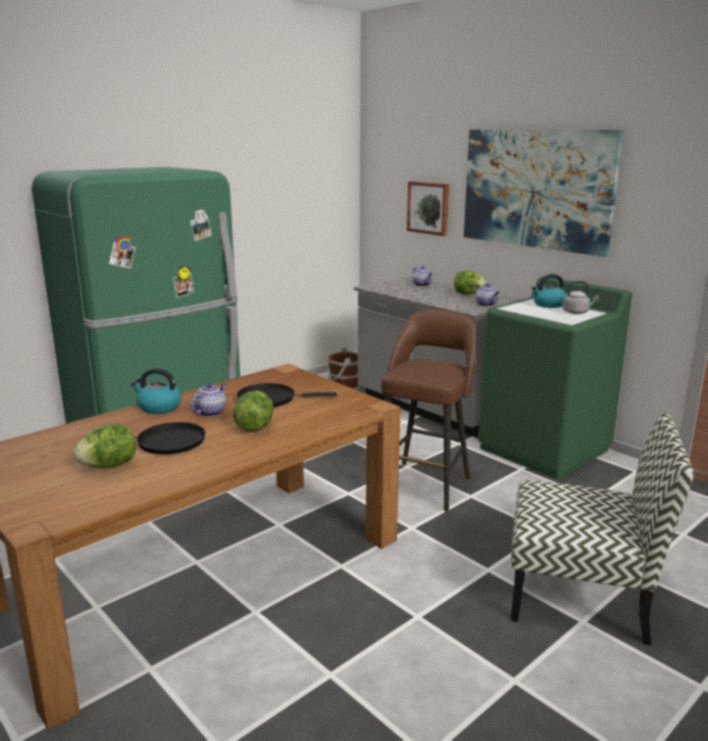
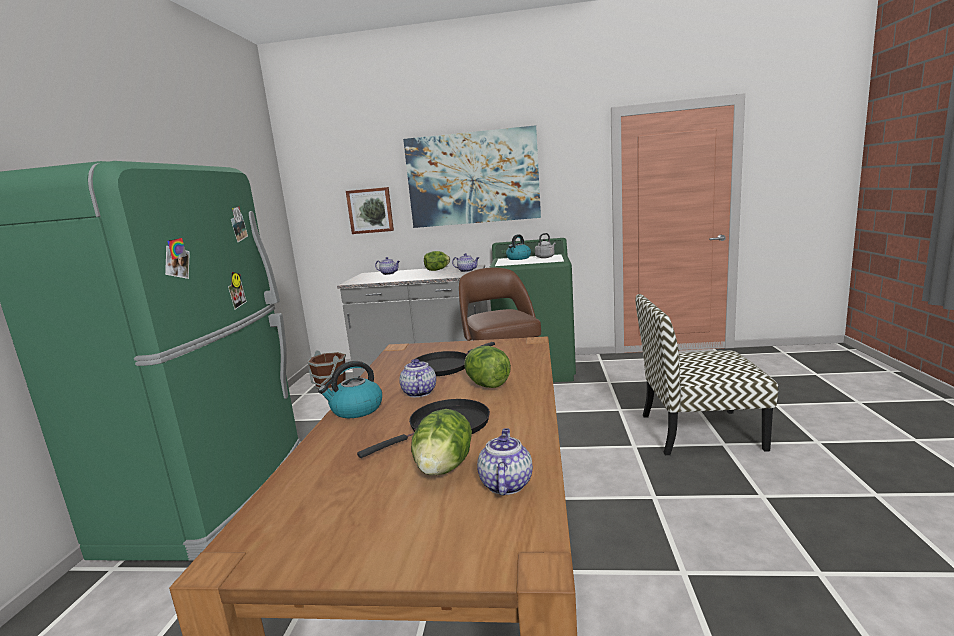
camera: 40 degrees left, 5 degrees down
(109, 490) = (505, 484): none -> teapot
(581, 595) = (698, 432): chair -> chair turned 150 degrees counterclockwise

